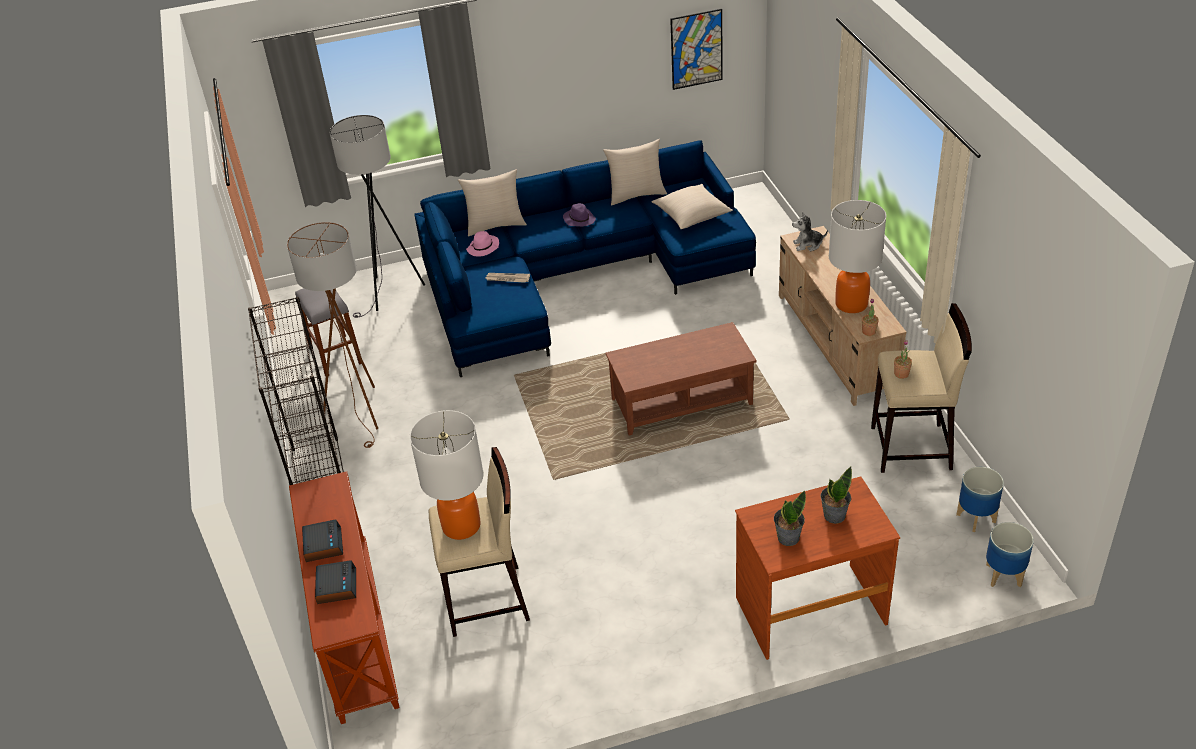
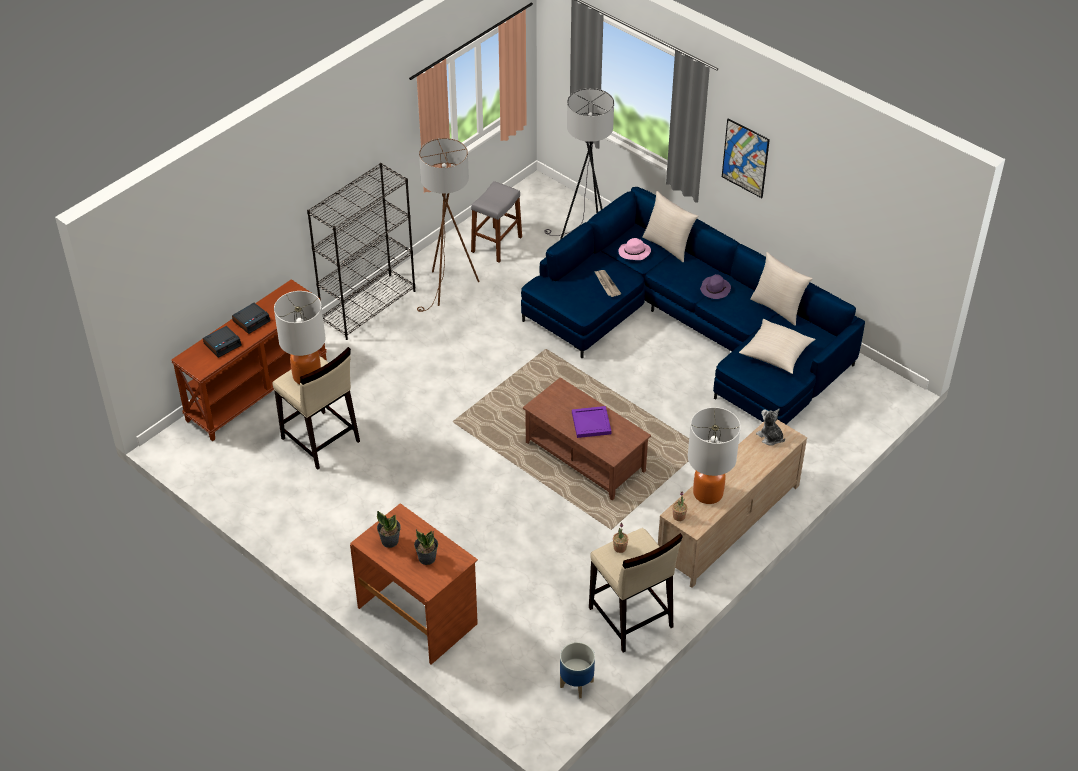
camera: 55 degrees right, 5 degrees up
(686, 353) = (591, 423): none -> purple tray
(696, 49) = (889, 232): picture -> picture (745, 158)
(1003, 575) = (524, 719): planter -> none

